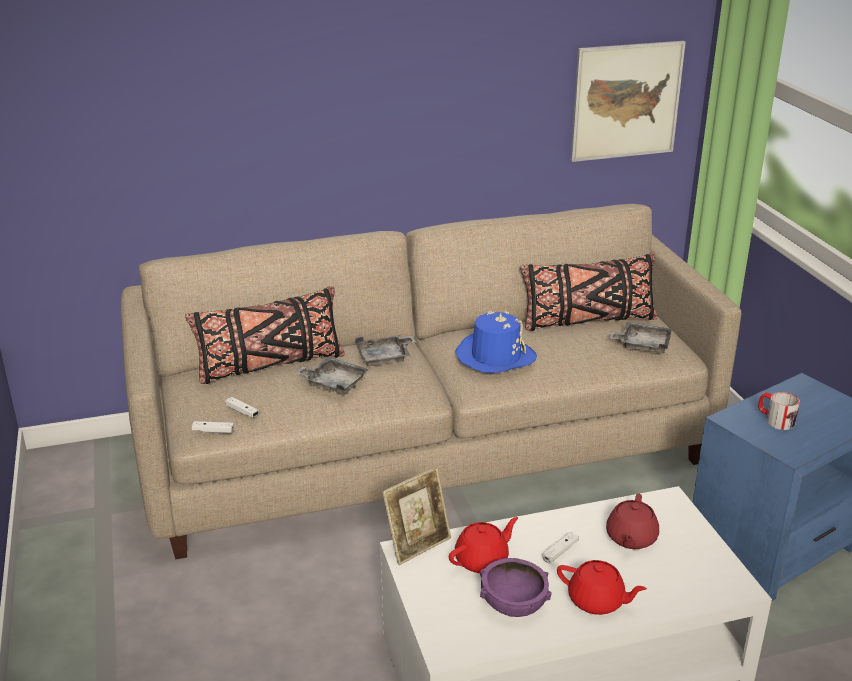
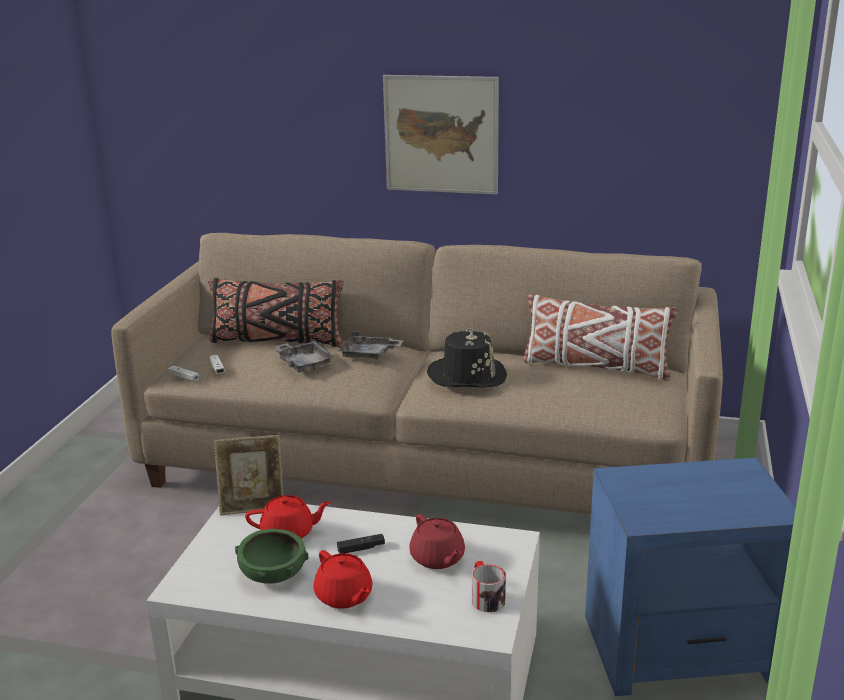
camera: 30 degrees right, 5 degrees down
(495, 356) = (467, 375): blue hat -> black hat
(513, 603) = (273, 573): purple bowl -> green bowl
(560, 552) = (361, 548): white game controller -> black game controller
(587, 321) = (595, 367): black pillow -> white pillow
(626, 101) = (700, 148): picture -> picture (441, 134)
(631, 538) = (437, 558): red teapot -> red teapot turned 75 degrees counterclockwise
(642, 345) = (622, 397): grey tray -> none
(775, 420) = (665, 489): mug -> mug (485, 597)

